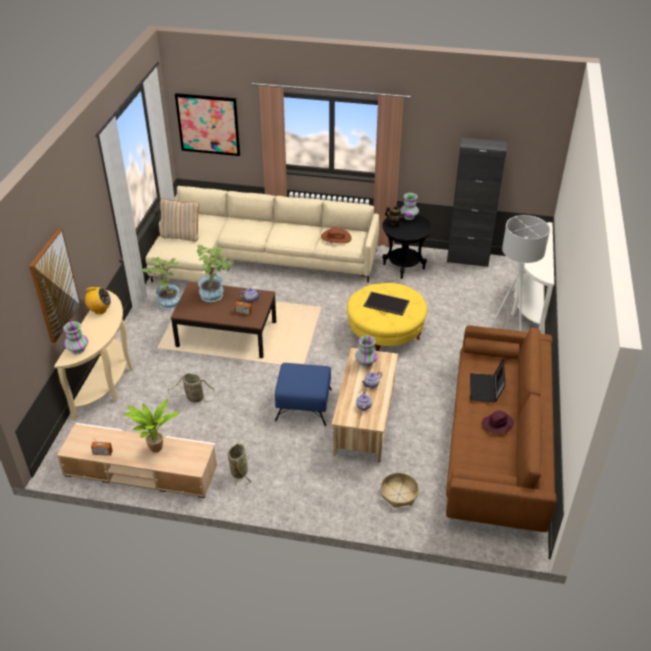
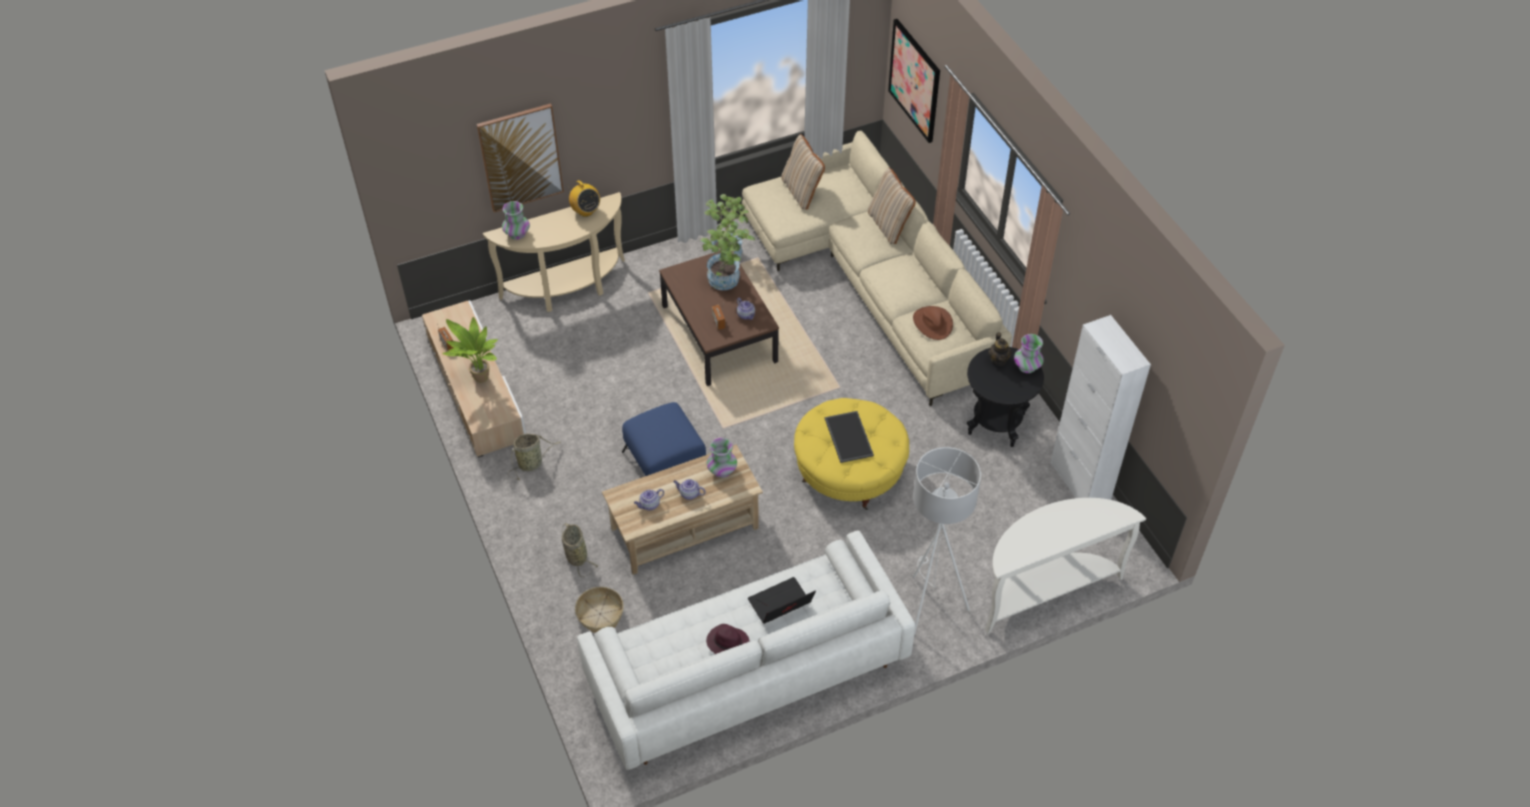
camera: 55 degrees right, 10 degrees up
(193, 398) = (601, 367): basket -> basket (576, 556)
(246, 219) = (889, 225): none -> beige pillow
(467, 259) = (1080, 482): black cabinet -> white cabinet
(497, 444) = (746, 671): brown sofa -> white sofa

